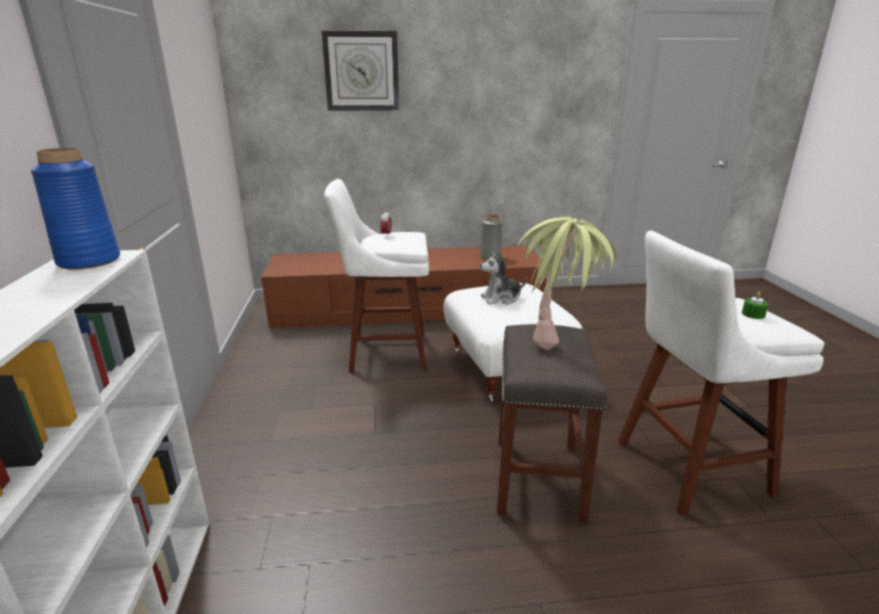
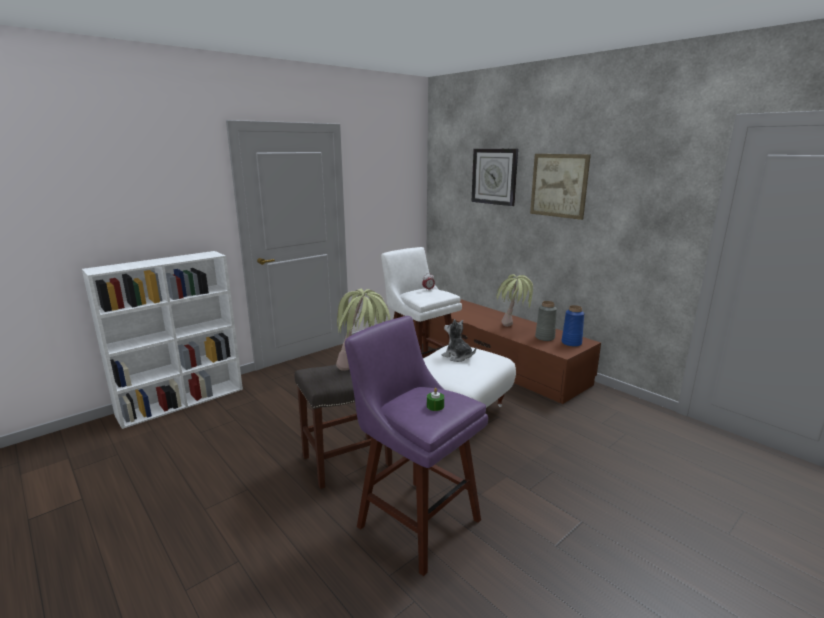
camera: 55 degrees right, 5 degrees down
(88, 261) = (206, 254): blue vase -> blue vase (571, 343)
(453, 260) = (513, 330): none -> potted plant
(461, 78) = (559, 185): none -> picture
(686, 468) = (415, 520): white stool -> purple stool

